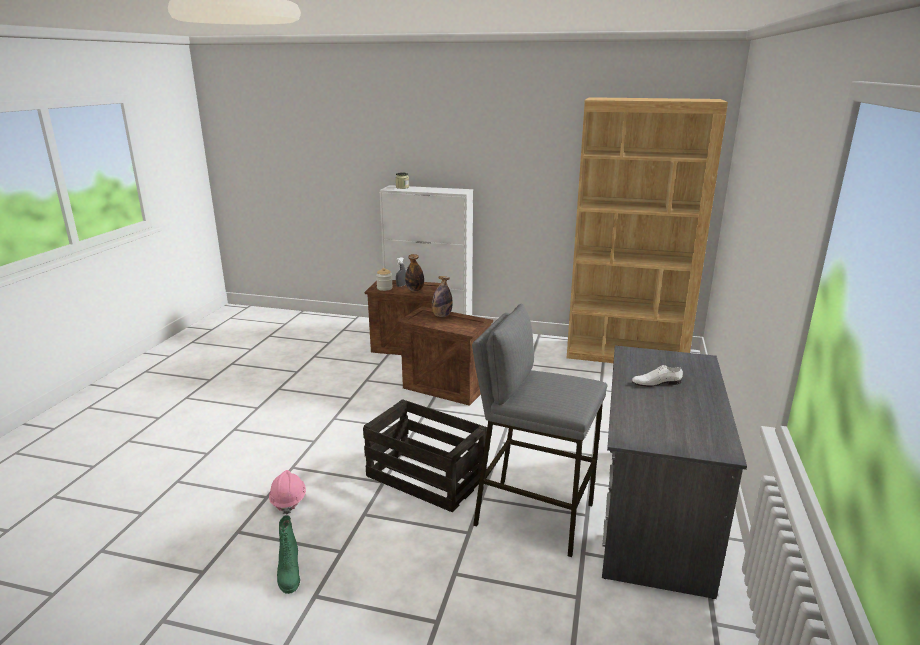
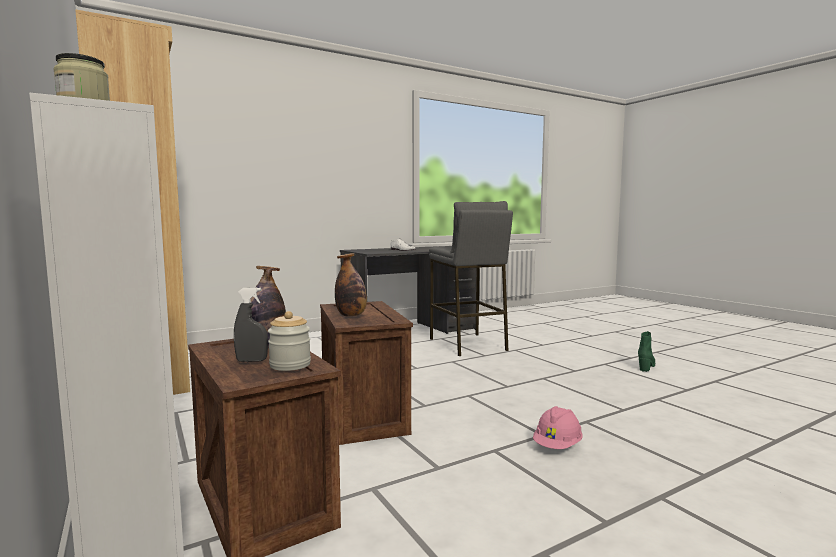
camera: 135 degrees left, 15 degrees down
(288, 500) = (636, 391): pink hard hat -> pink hard hat (557, 446)
(427, 477) = (505, 370): crate -> none

